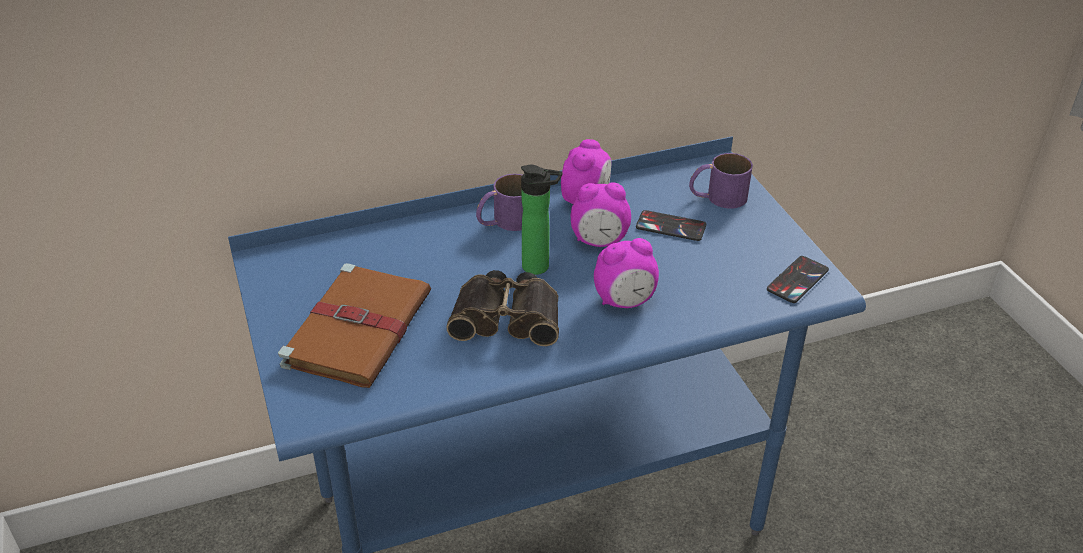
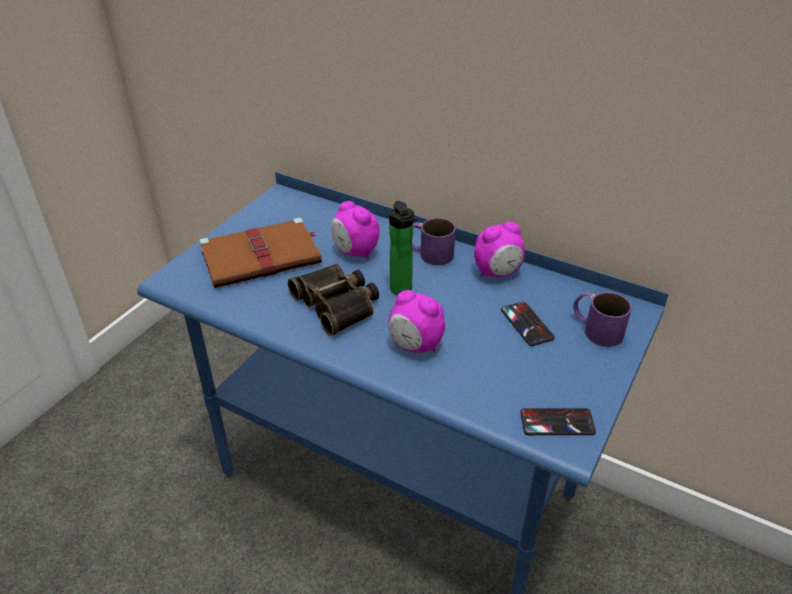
camera: 50 degrees right, 0 degrees up
(599, 242) = (463, 301): alarm clock -> alarm clock (355, 252)

